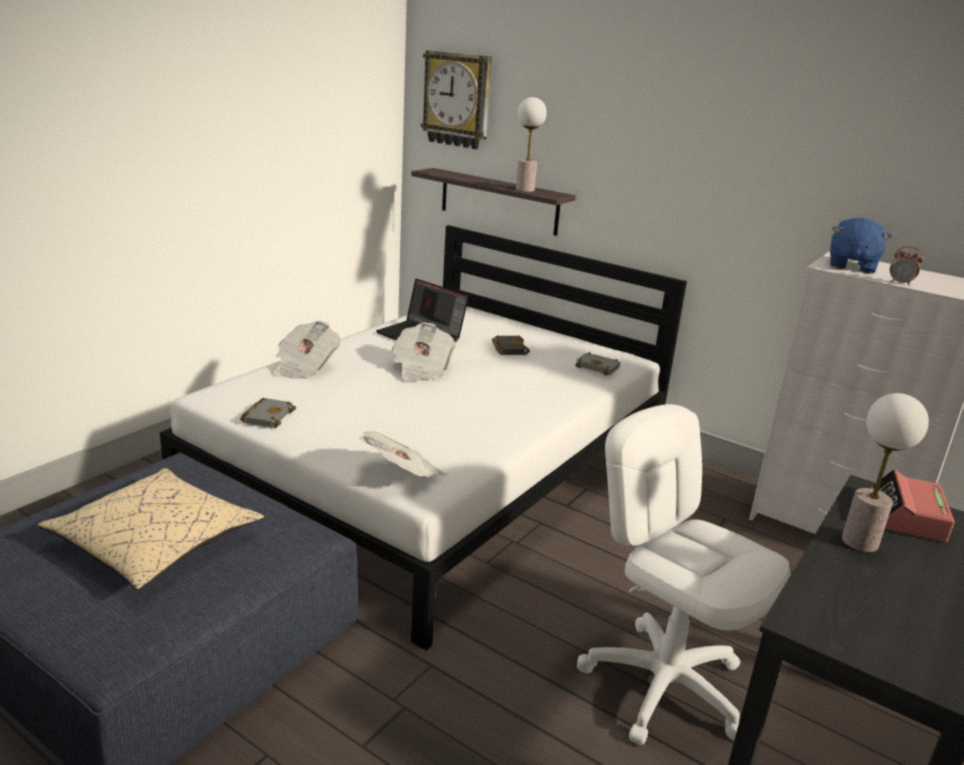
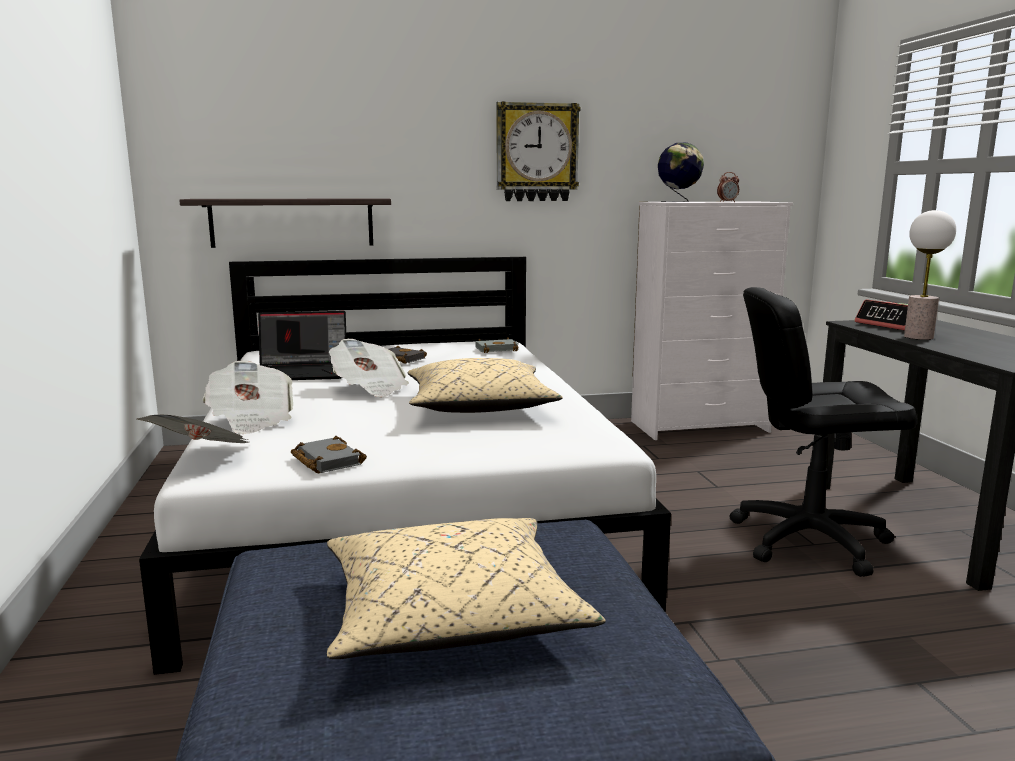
camera: 45 degrees left, 10 degrees down
(403, 475) = (563, 443): newspaper -> newspaper (202, 457)
(442, 418) = (479, 407): none -> beige pillow
(457, 100) = (214, 113): wall clock -> wall clock (536, 152)
(524, 190) = (340, 198): table lamp -> none
(665, 685) = (808, 540): white office chair -> black office chair
(851, 266) = (678, 201): blue plush toy -> globe

